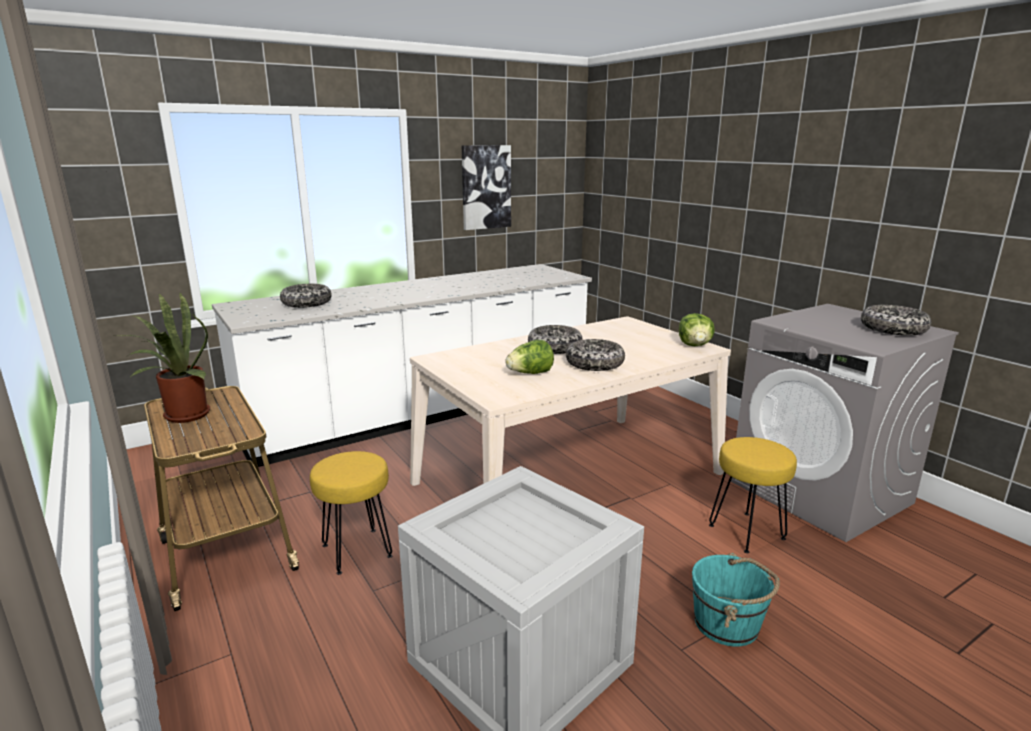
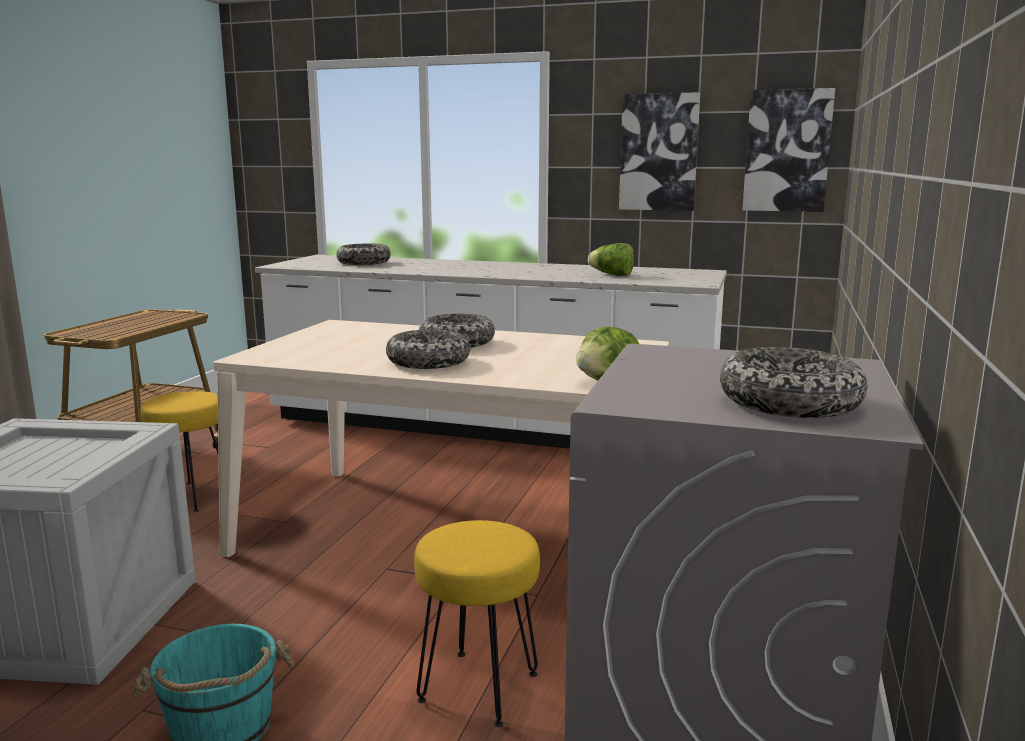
camera: 50 degrees right, 5 degrees down
(182, 416) = (130, 320): potted plant -> none
(530, 373) = (347, 352): lettuce -> lettuce (612, 275)
(556, 183) = (787, 151): none -> picture

